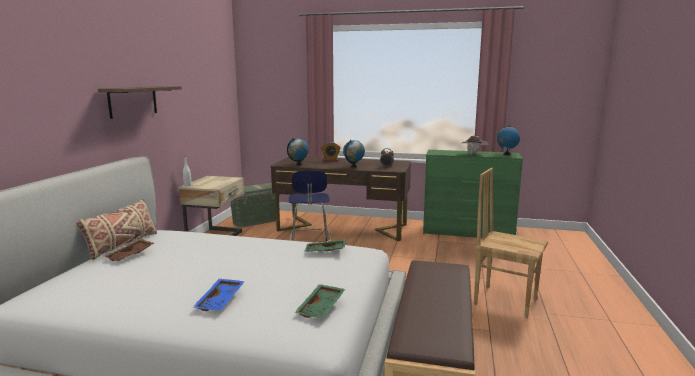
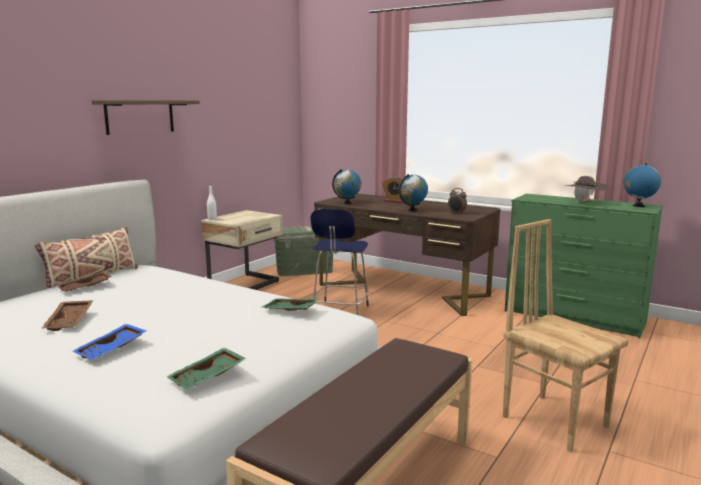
camera: 20 degrees right, 0 degrees up
(154, 284) = (70, 321): none -> brown tray

